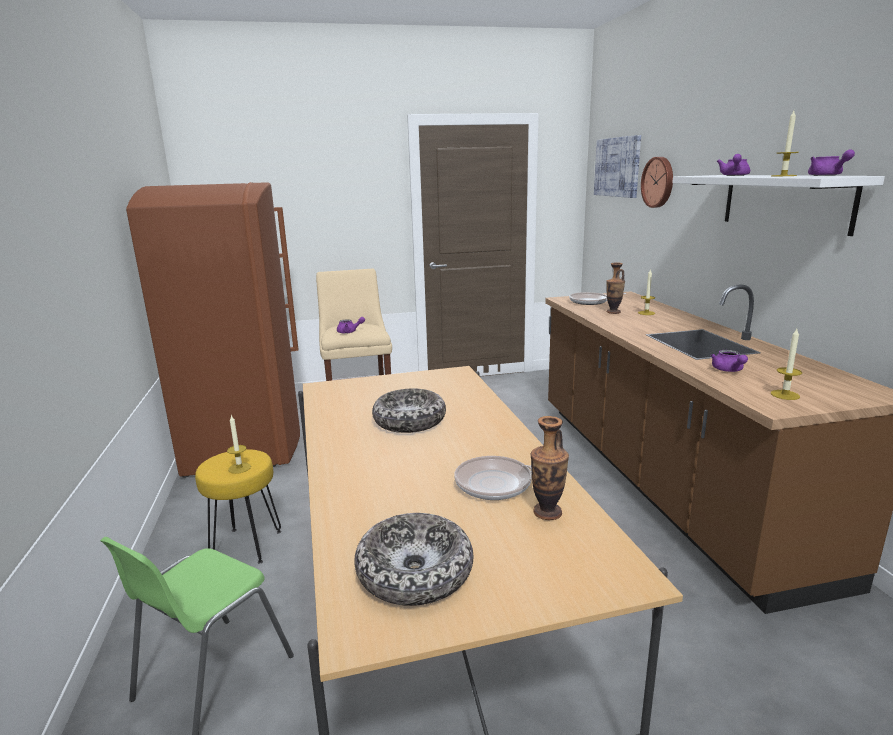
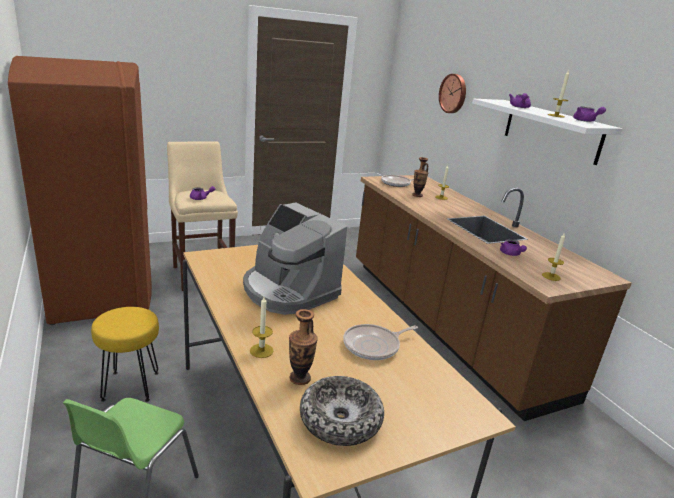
camera: 15 degrees left, 5 degrees up
(239, 468) = (132, 325): candle -> candle (261, 351)
(409, 421) = (288, 291): bowl -> coffee machine
(547, 512) = (415, 369): vase -> vase (300, 378)
(617, 167) = (418, 73): picture -> none

